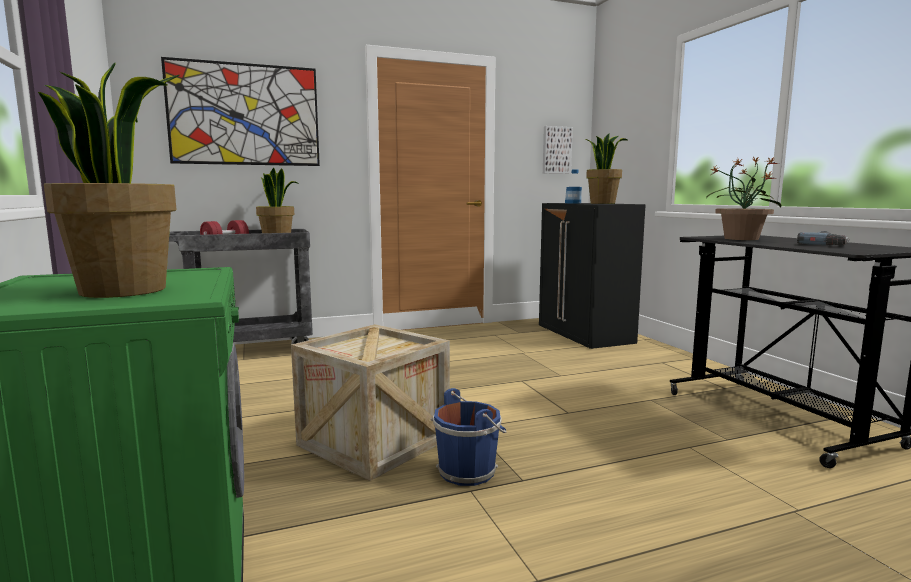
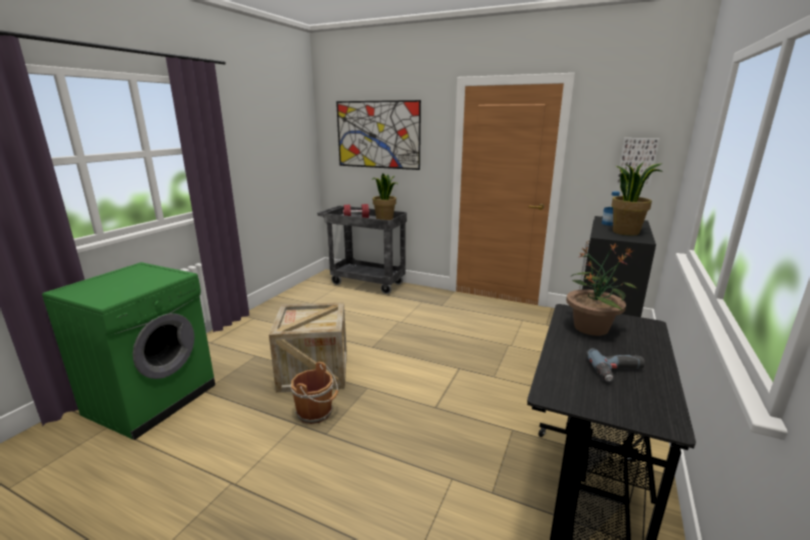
camera: 45 degrees right, 10 degrees up
(125, 290) = (119, 287): potted plant -> none
(469, 470) = (316, 412): blue bucket -> brown bucket

